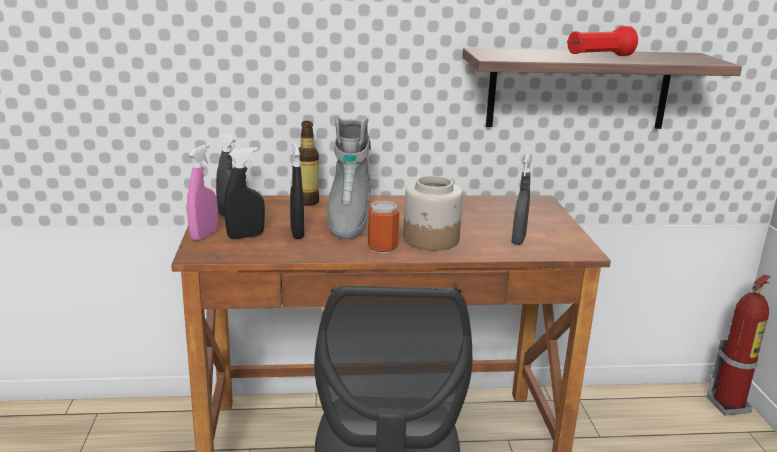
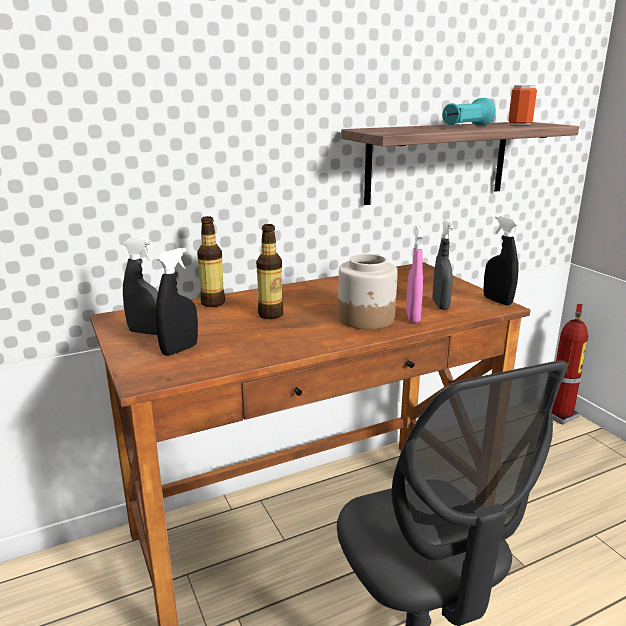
camera: 20 degrees left, 0 degrees up
(204, 235) = (131, 358): pink spray bottle -> pink spray bottle (412, 317)
(297, 233) = (232, 336): black spray bottle -> black spray bottle (497, 301)
(348, 221) = (270, 314): grey boot -> bottle
(382, 248) = (330, 335): can -> can (519, 124)
(599, 56) = (466, 127): red flashlight -> turquoise flashlight

